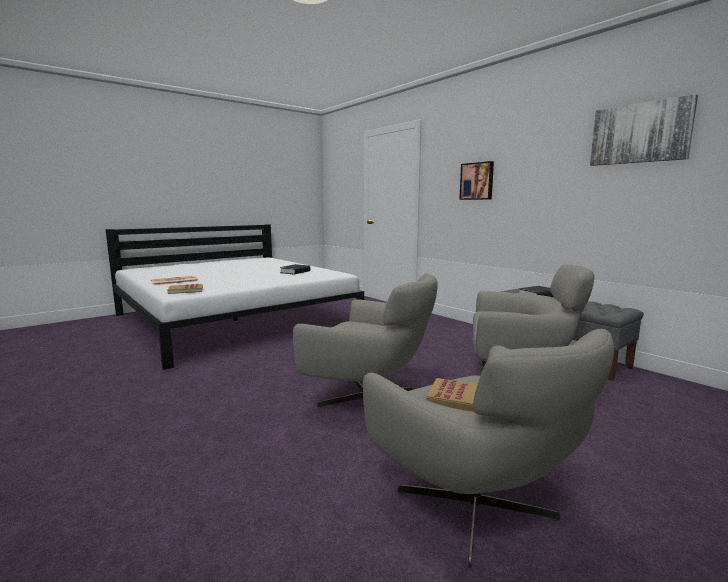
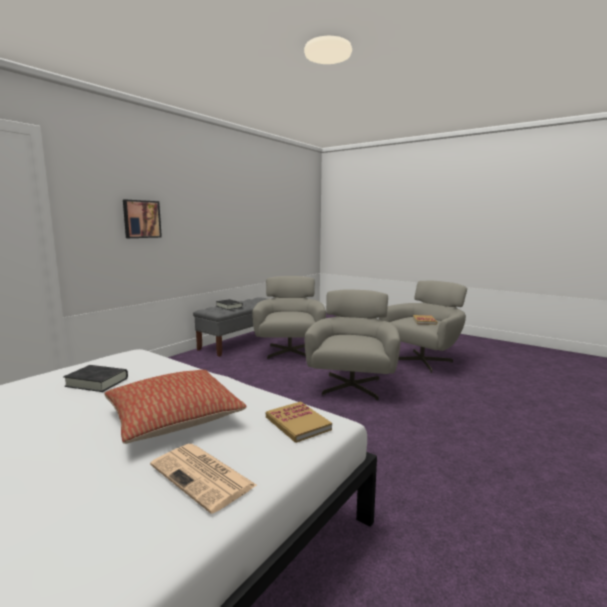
camera: 105 degrees left, 0 degrees up
(230, 279) = (173, 418): none -> pillow
(640, 133) = (243, 197): picture -> none

